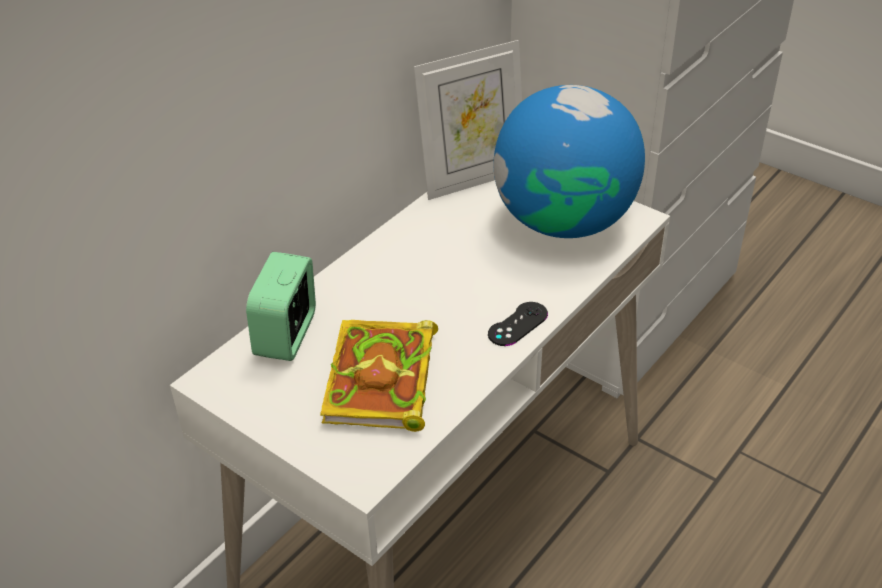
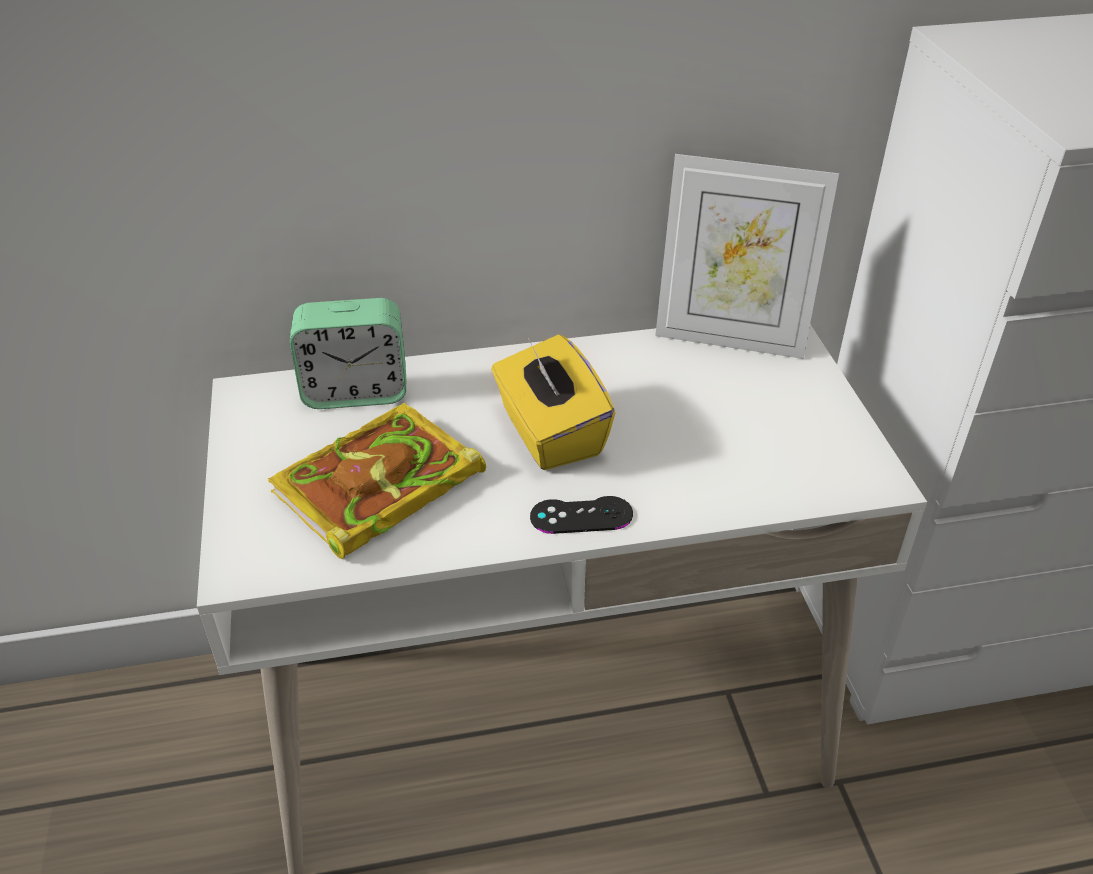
camera: 40 degrees right, 0 degrees up
(287, 335) = (355, 392): alarm clock -> alarm clock turned 150 degrees counterclockwise
(441, 290) = (550, 433): none -> yellow tissue box
(564, 221) = (779, 436): globe -> none

